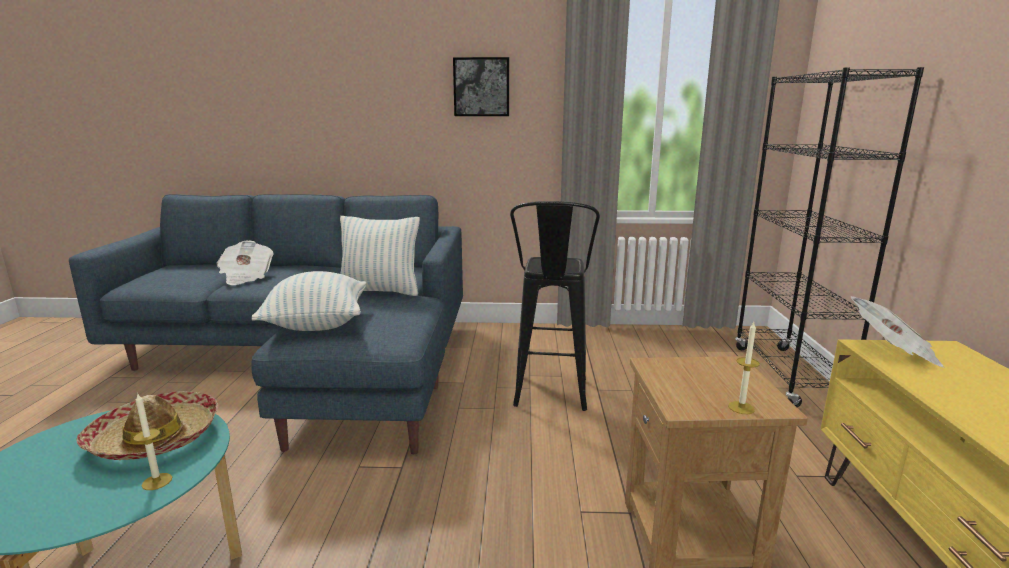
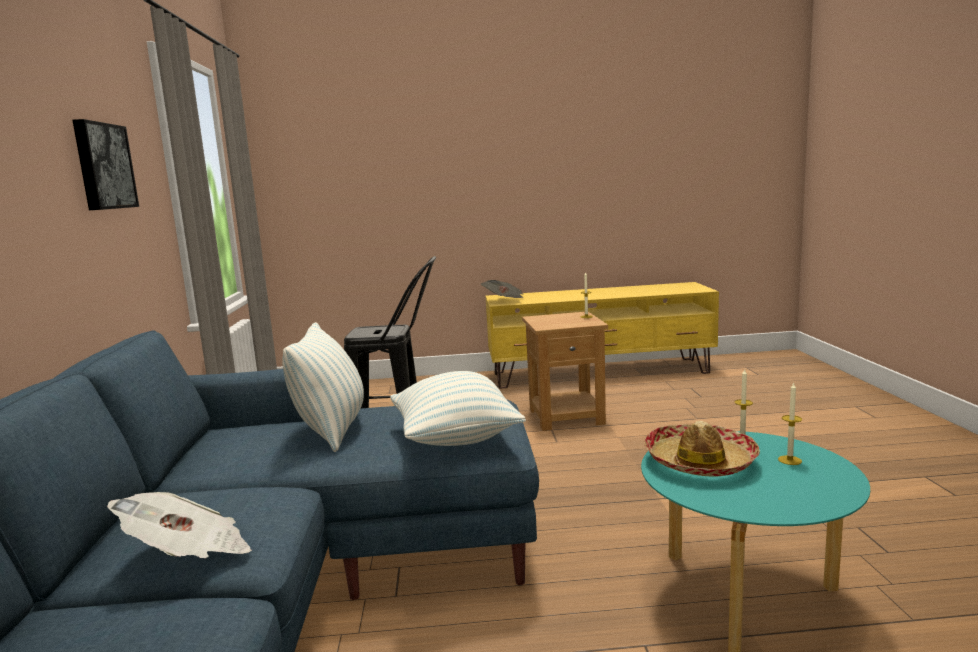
camera: 95 degrees left, 5 degrees down
(70, 499) = (789, 460): none -> candle
(787, 376) = (372, 387): black bookcase -> none

